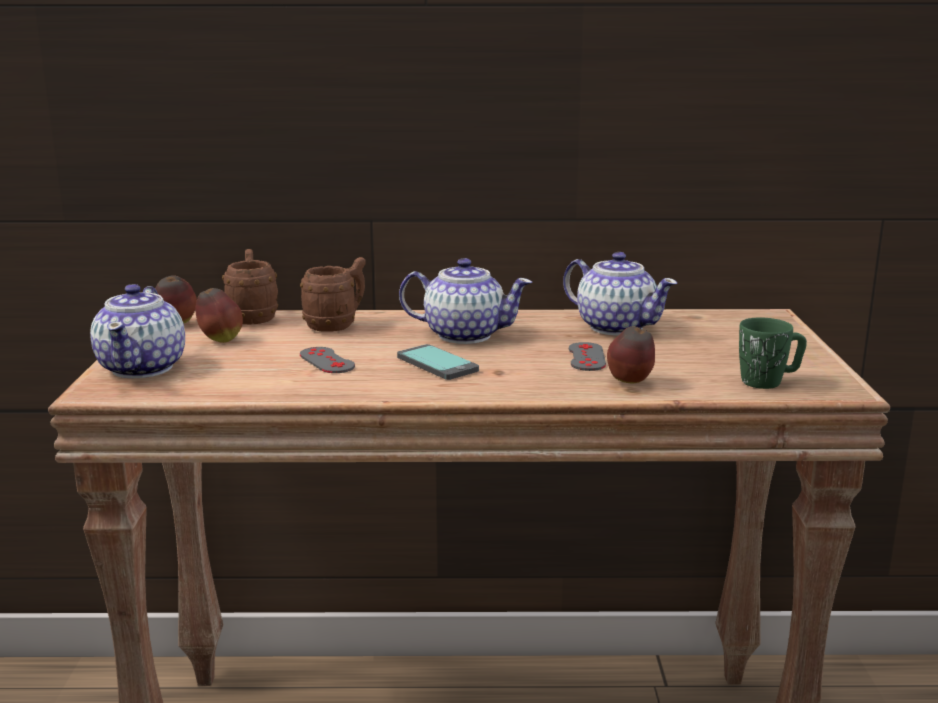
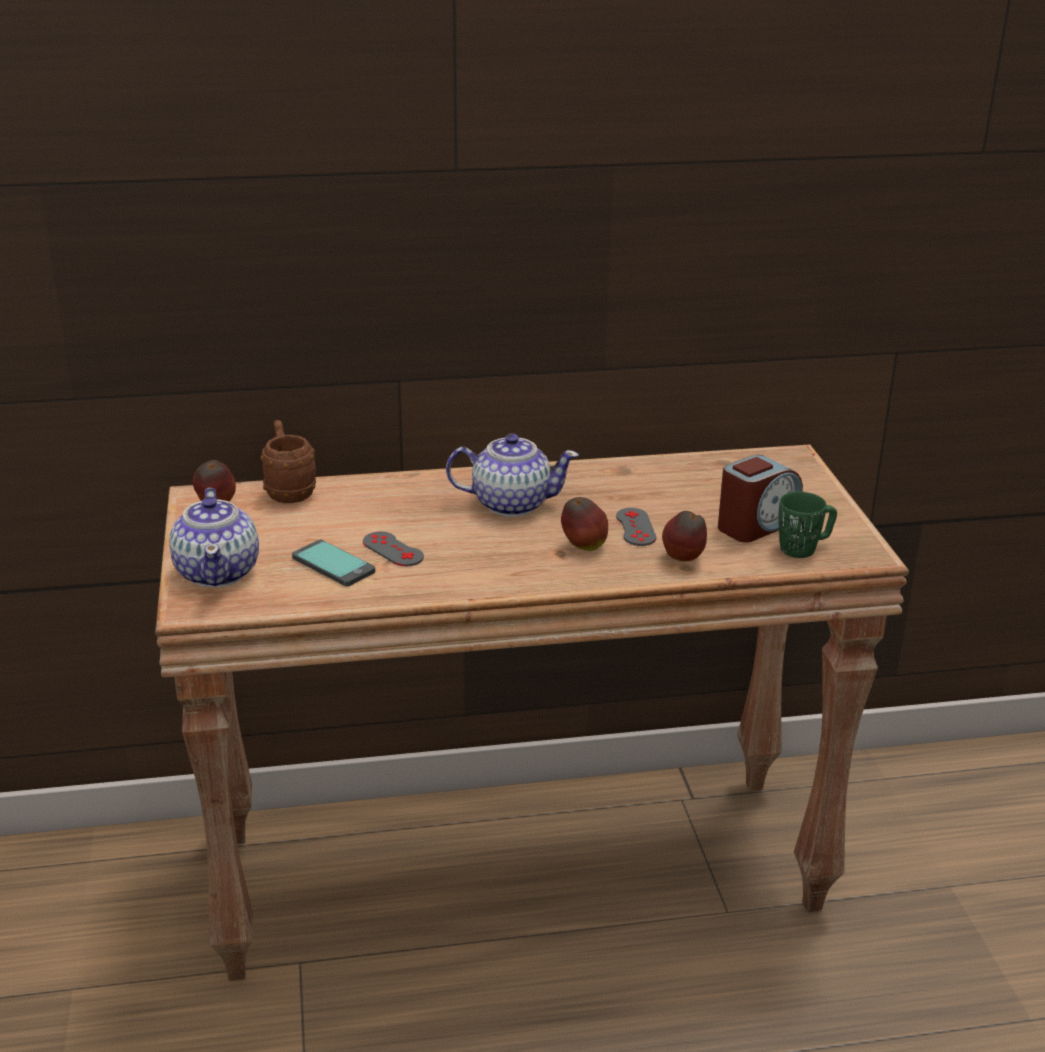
camera: 10 degrees left, 10 degrees up
(220, 340) = (273, 528): apple -> apple (583, 547)
(337, 325) = (380, 497): brown mug -> none
(437, 364) = (500, 546): phone -> phone (334, 564)
(615, 327) = (652, 482): teapot -> none
(719, 361) = (756, 525): none -> alarm clock

